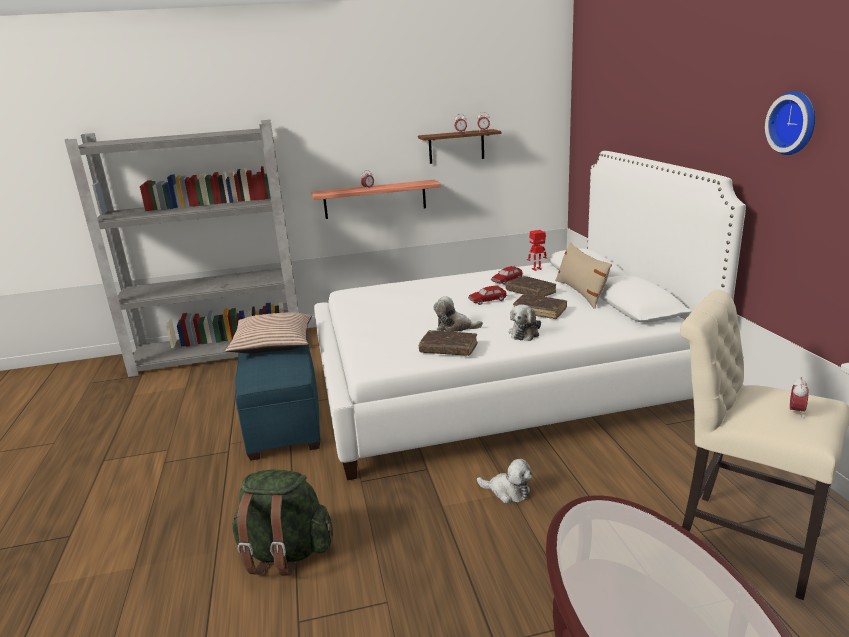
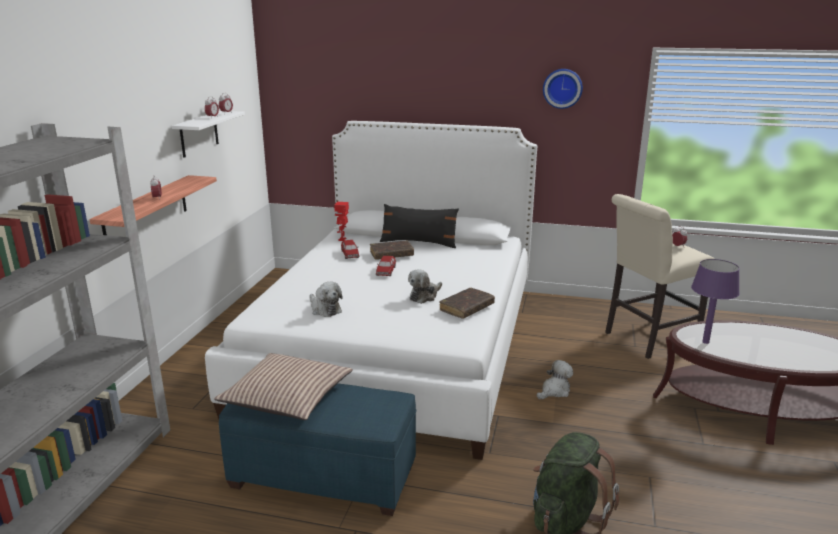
camera: 65 degrees left, 0 degrees up
(456, 146) = (199, 134): brown shelf -> white shelf
(525, 333) = (470, 278): plush toy -> plush toy (324, 309)
(539, 311) = (435, 263): brown book -> none
(581, 293) = (419, 243): beige pillow -> black pillow
(593, 530) = (705, 342): none -> purple table lamp

